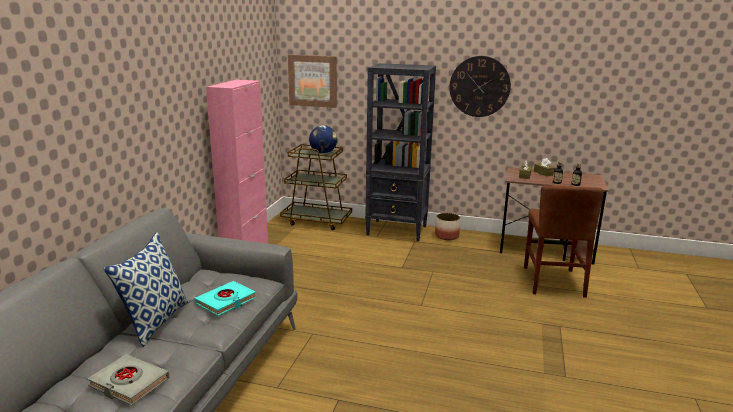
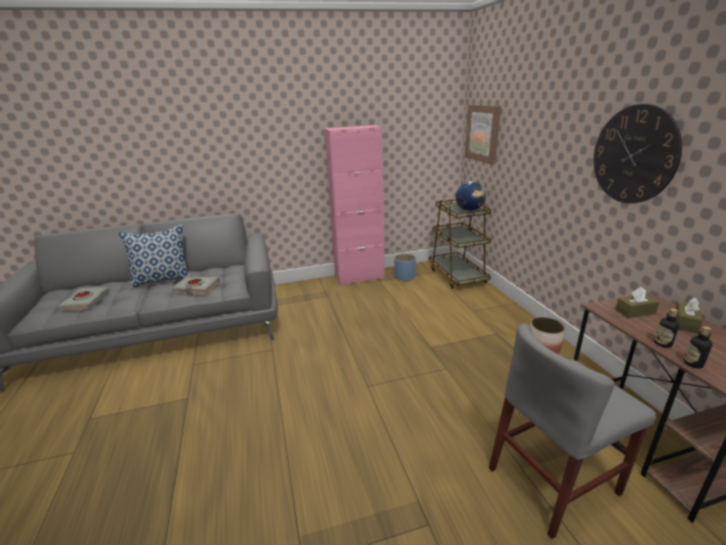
camera: 60 degrees right, 5 degrees up
(226, 301) = (196, 288): turquoise book -> grey book
(282, 238) = (405, 277): none -> blue planter
(397, 231) = (504, 316): black bookcase -> none
(553, 281) = (553, 481): brown chair -> grey chair

